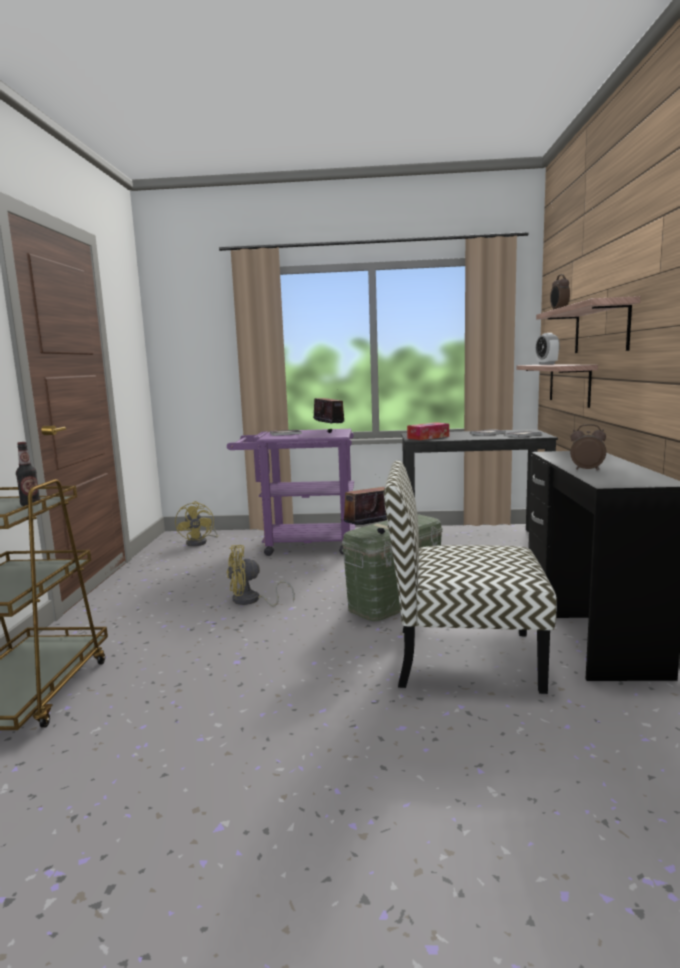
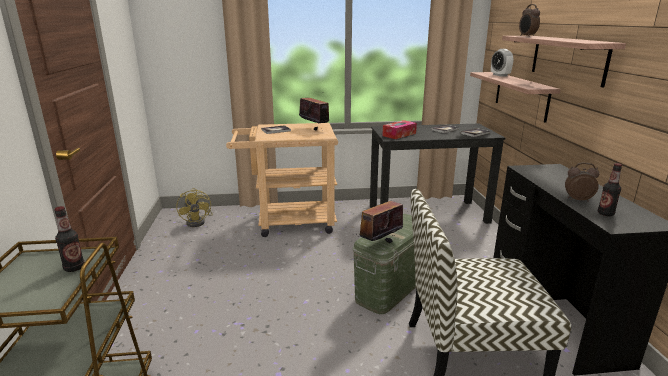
camera: 10 degrees left, 10 degrees up
(251, 601) = (267, 294): yellow fan -> none
(300, 544) = (288, 222): purple cart -> beige cart
(608, 477) = (605, 213): none -> bottle

